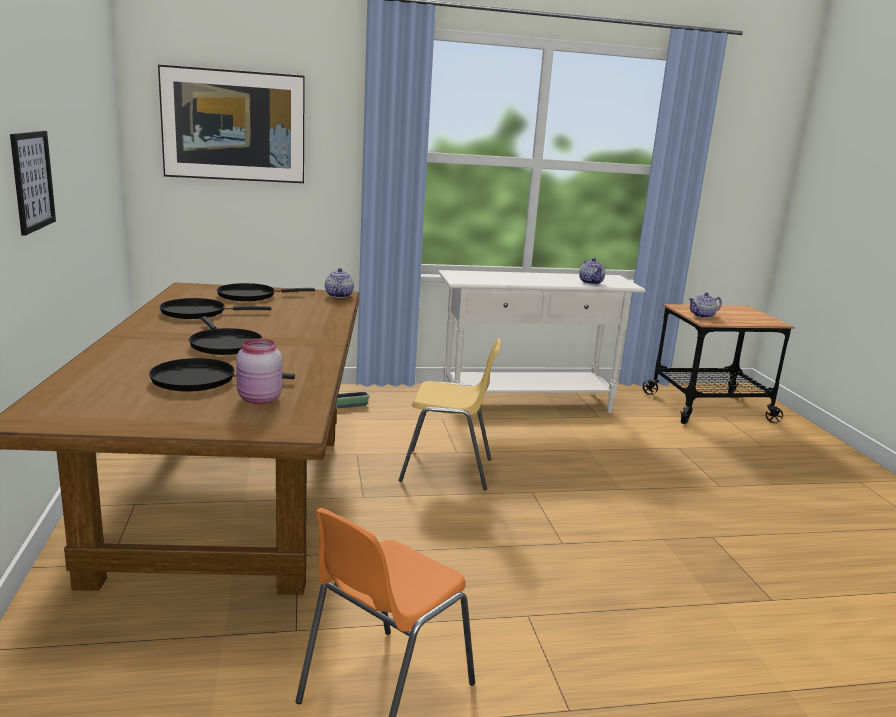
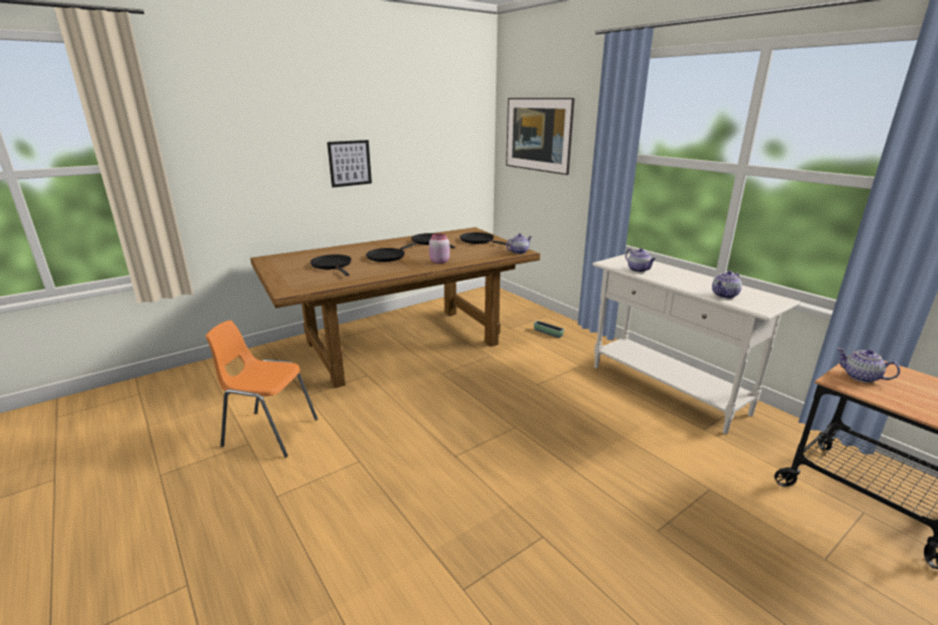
camera: 65 degrees right, 5 degrees up
(258, 399) = (318, 278): pink jar -> pink jar (439, 261)
(447, 470) = (506, 388): yellow chair -> none
(496, 280) = (639, 270): none -> teapot

